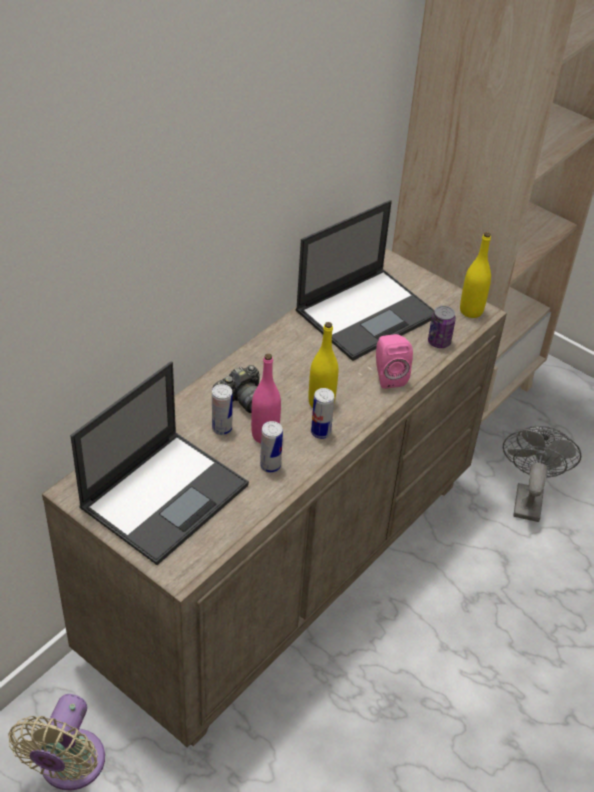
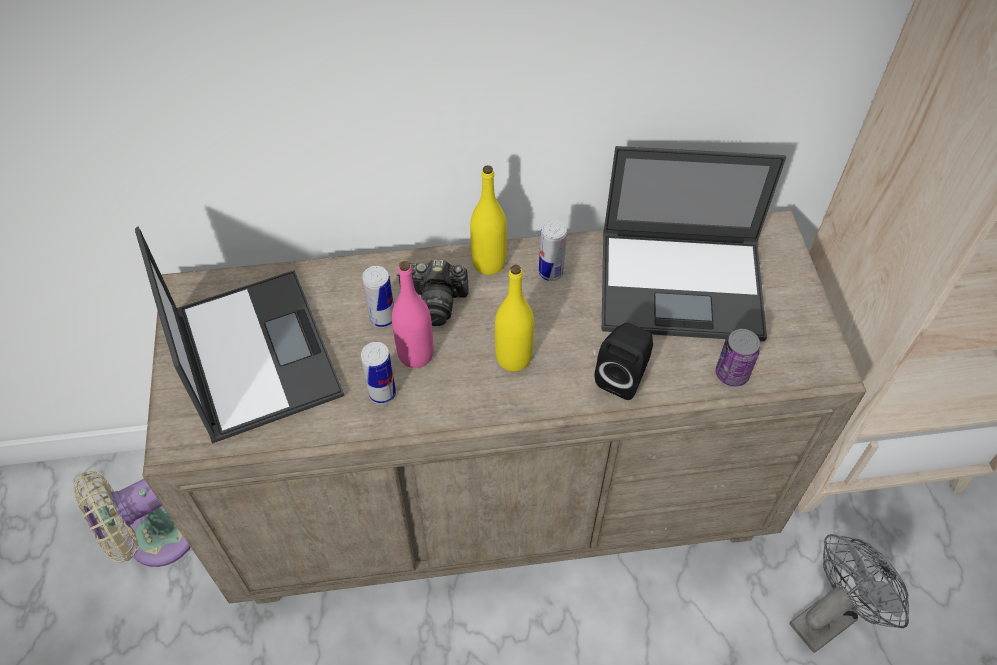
camera: 45 degrees right, 10 degrees up
(165, 495) = (254, 352): laptop -> laptop turned 105 degrees counterclockwise
(320, 432) = (475, 391): can -> can (551, 272)
(388, 376) = (623, 376): pink speaker -> black speaker
(471, 311) = (818, 360): yellow bottle -> yellow bottle (489, 263)

